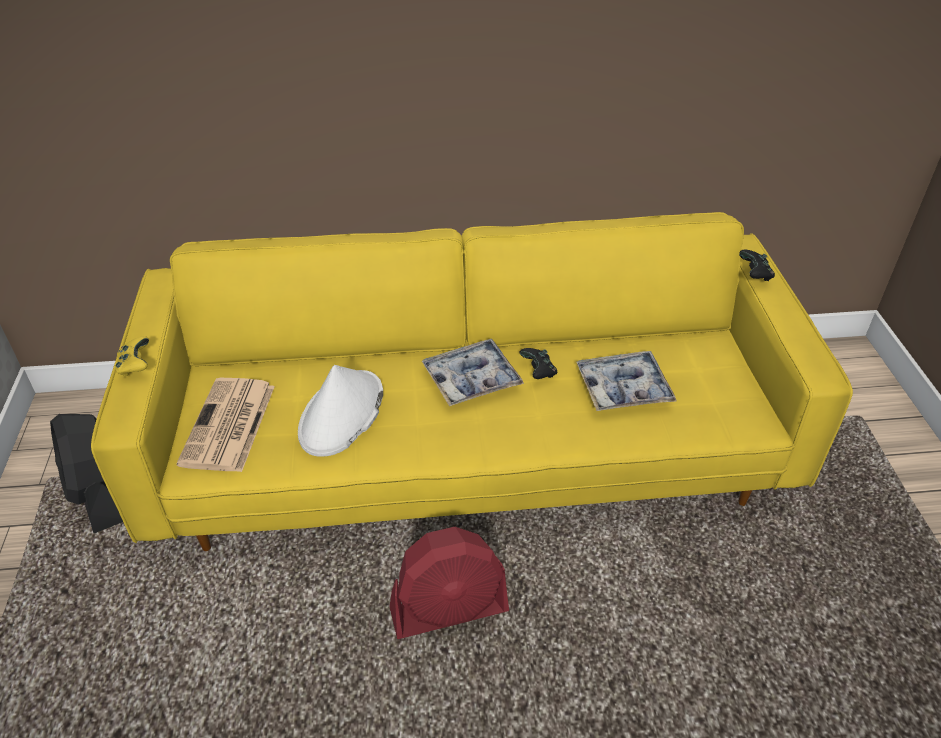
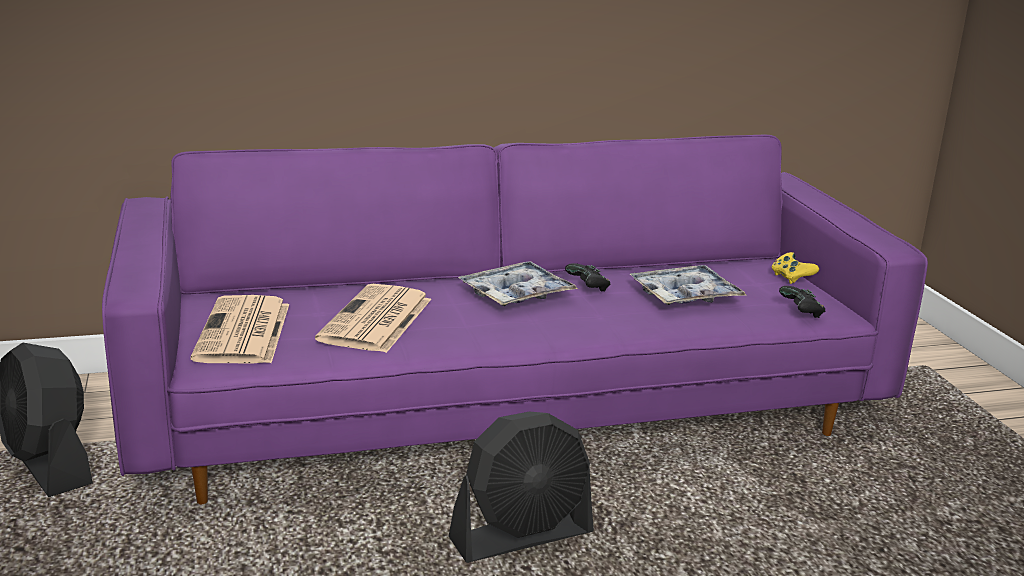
camera: 10 degrees left, 20 degrees down
(135, 366) = (139, 255): yellow game controller -> yellow game controller (791, 278)
(341, 414) = (376, 320): white hat -> newspaper
(449, 610) = (522, 537): red fan -> black fan
(471, 450) = (507, 409): yellow sofa -> purple sofa
(755, 274) = (799, 190): black game controller -> black game controller (801, 313)

